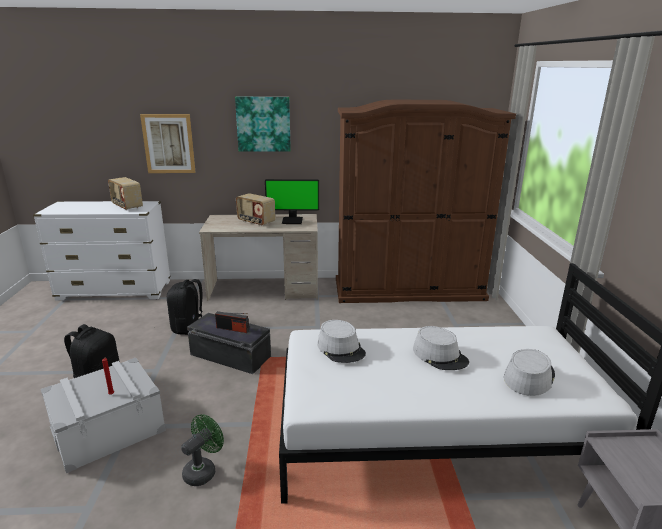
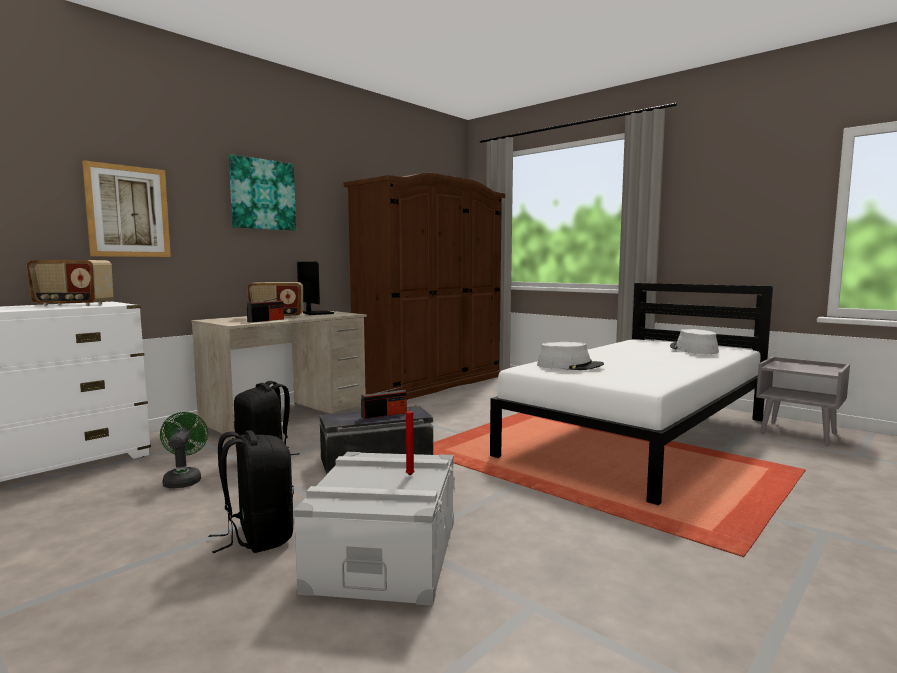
camera: 45 degrees left, 15 degrees down
(203, 470) = (558, 524): green fan -> green fan (183, 479)
(235, 227) = (266, 320): none -> radio
(292, 220) = (316, 313): monitor -> monitor turned 75 degrees counterclockwise
(440, 355) = (631, 354): grey hat -> none

